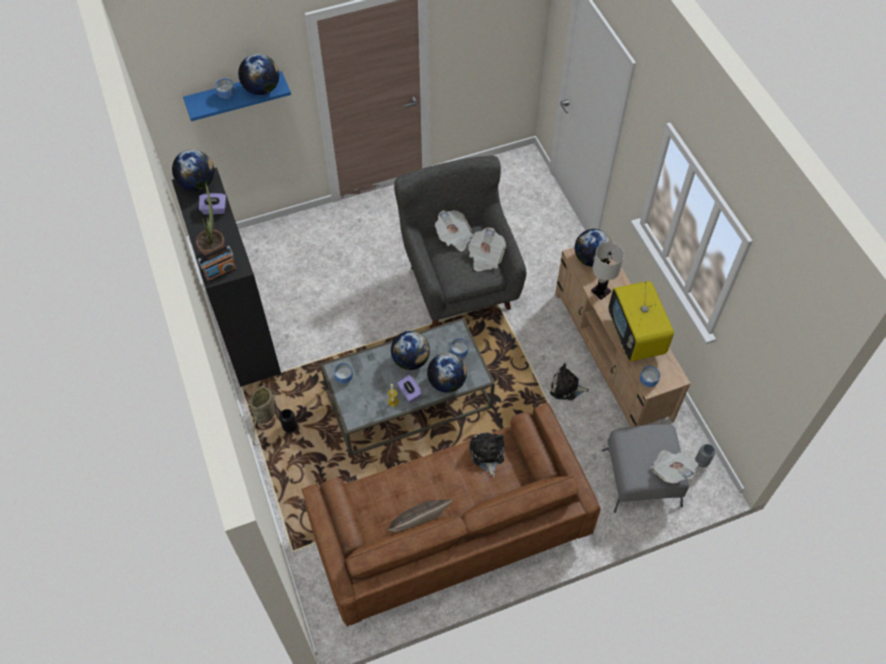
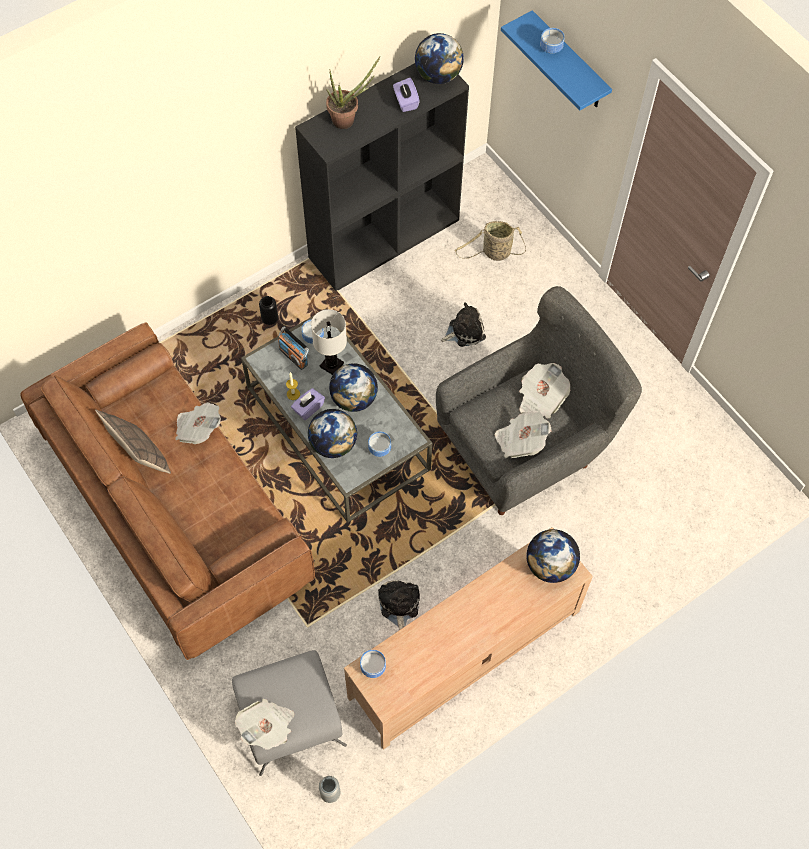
camera: 75 degrees right, 5 degrees up
(220, 272) = (320, 133): radio -> radio (294, 356)
(261, 89) = (572, 78): globe -> none
(264, 416) = (277, 291): basket -> basket (494, 253)
(407, 475) = (198, 429): none -> newspaper
(487, 454) = (243, 507): plush toy -> plush toy (464, 331)
(601, 291) = (499, 587): white table lamp -> white table lamp (331, 365)
(636, 337) = (437, 642): television -> none

